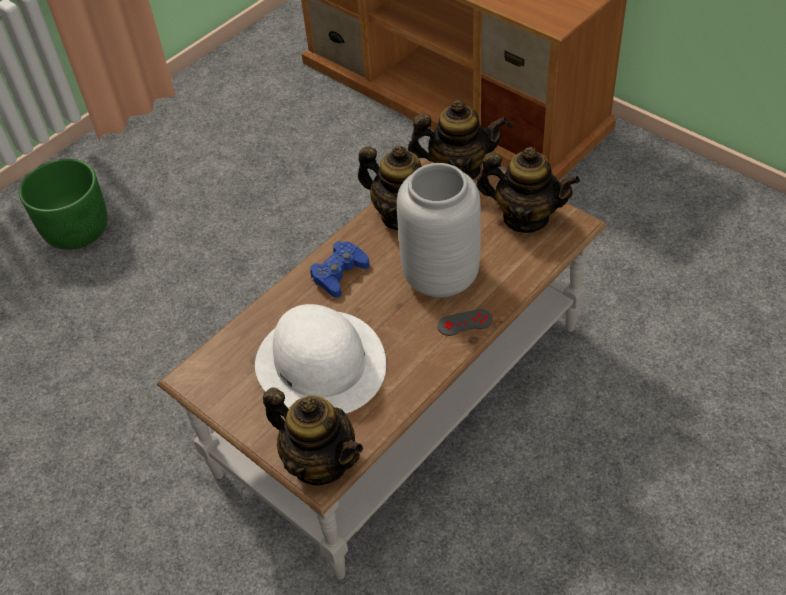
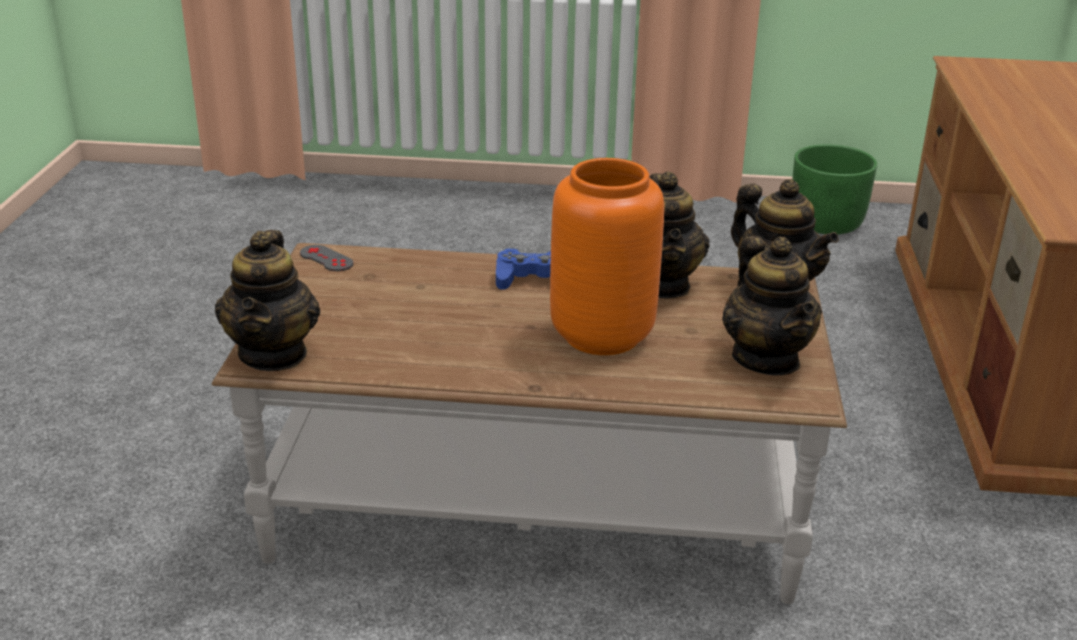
camera: 50 degrees right, 20 degrees down
(77, 230) = (522, 233): green planter -> green planter (826, 224)
(321, 363) = (401, 310): white hat -> none
(440, 275) = (603, 335): grey vase -> orange vase
(464, 323) = (553, 373): grey game controller -> grey game controller (326, 258)

